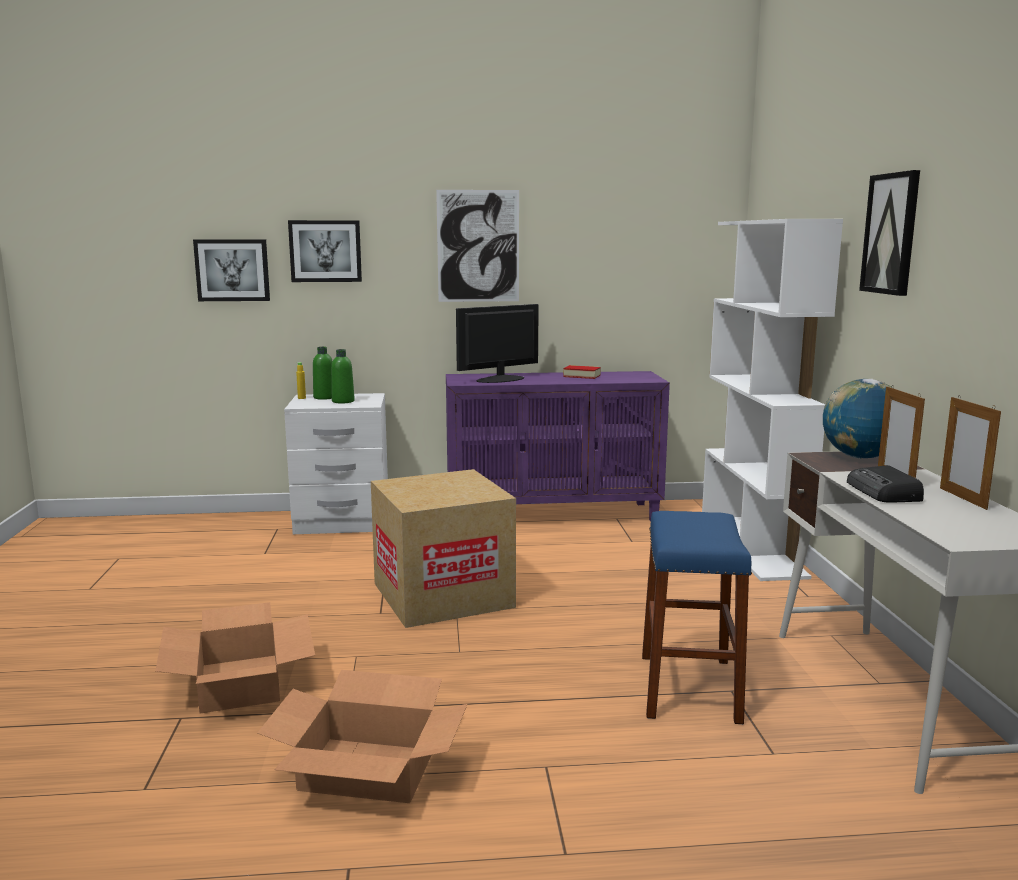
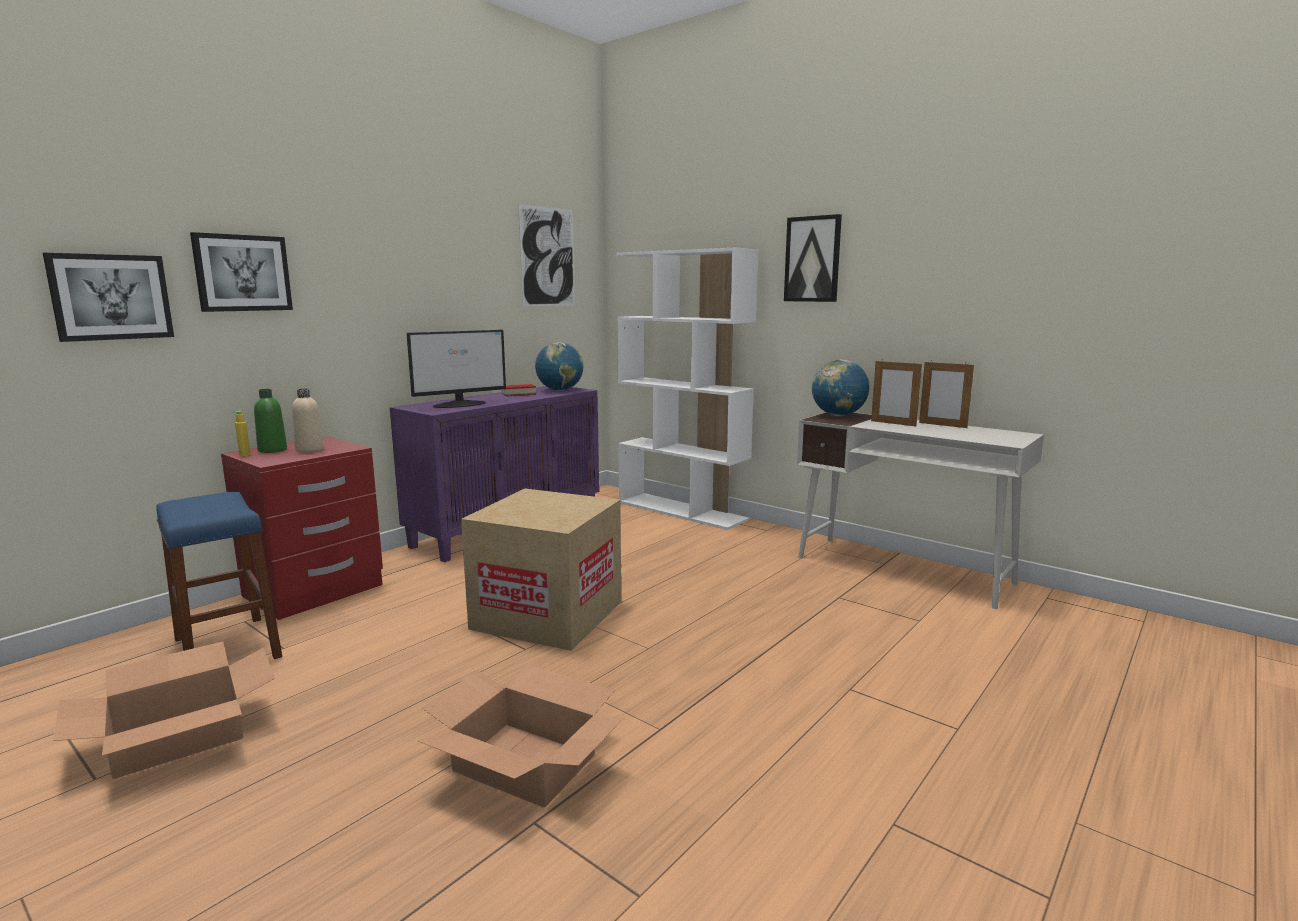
camera: 45 degrees left, 0 degrees up
(342, 522) = (314, 591): white nightstand -> red nightstand
(343, 401) = (310, 450): green bottle -> beige bottle
(367, 769) = (765, 758): cardboard box -> cardboard box (178, 737)
(478, 246) = (408, 271): picture -> picture (548, 257)
(499, 379) = (460, 404): monitor -> monitor turned 135 degrees counterclockwise
(631, 377) = (560, 390): none -> globe
(689, 688) = (818, 605): blue stool -> blue stool (227, 648)
(884, 492) = (910, 429): radio -> none

